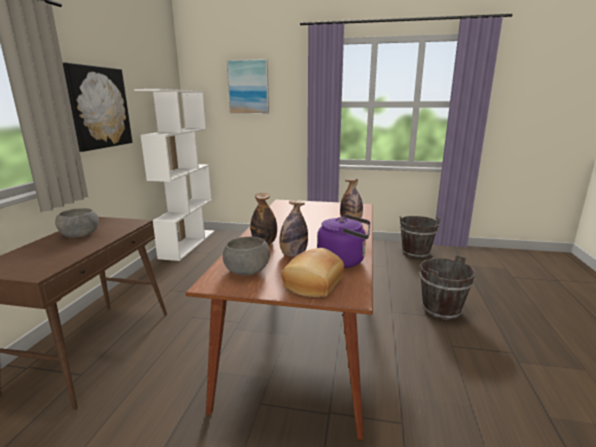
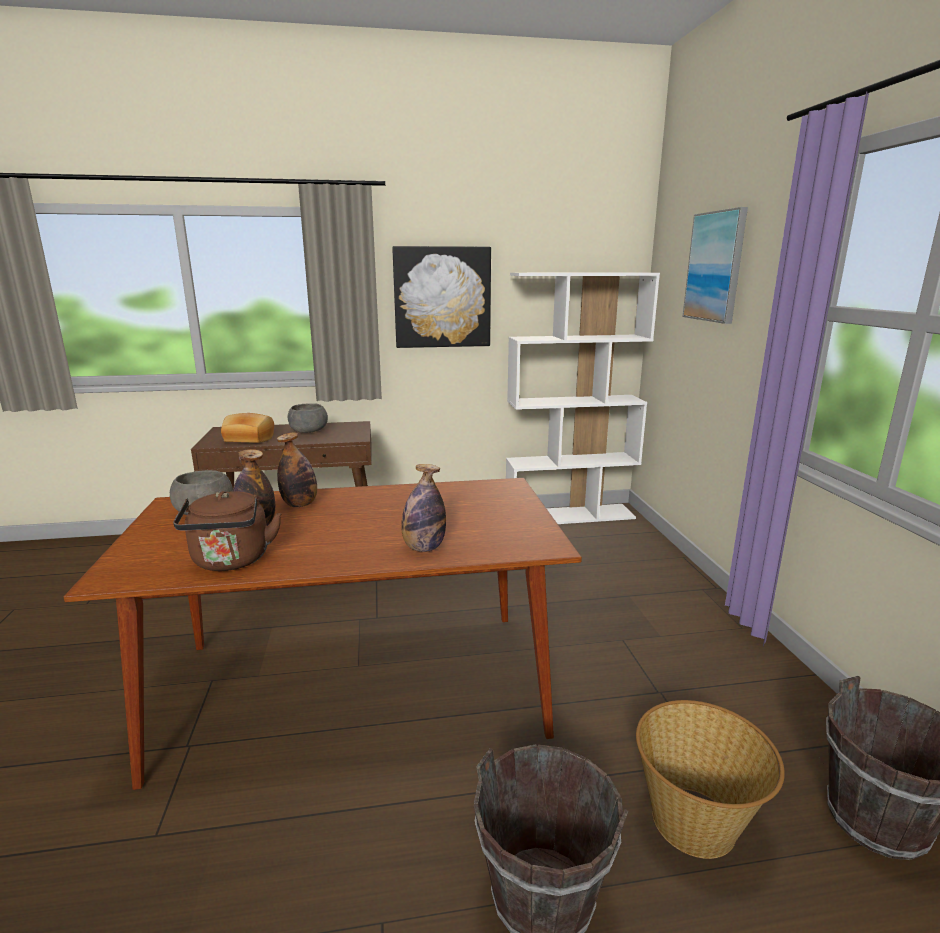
camera: 70 degrees right, 0 degrees up
(314, 284) = (155, 552): bread -> bread (249, 439)
(344, 261) = (231, 561): purple kettle -> brown kettle
(413, 276) = (695, 821): none -> basket

